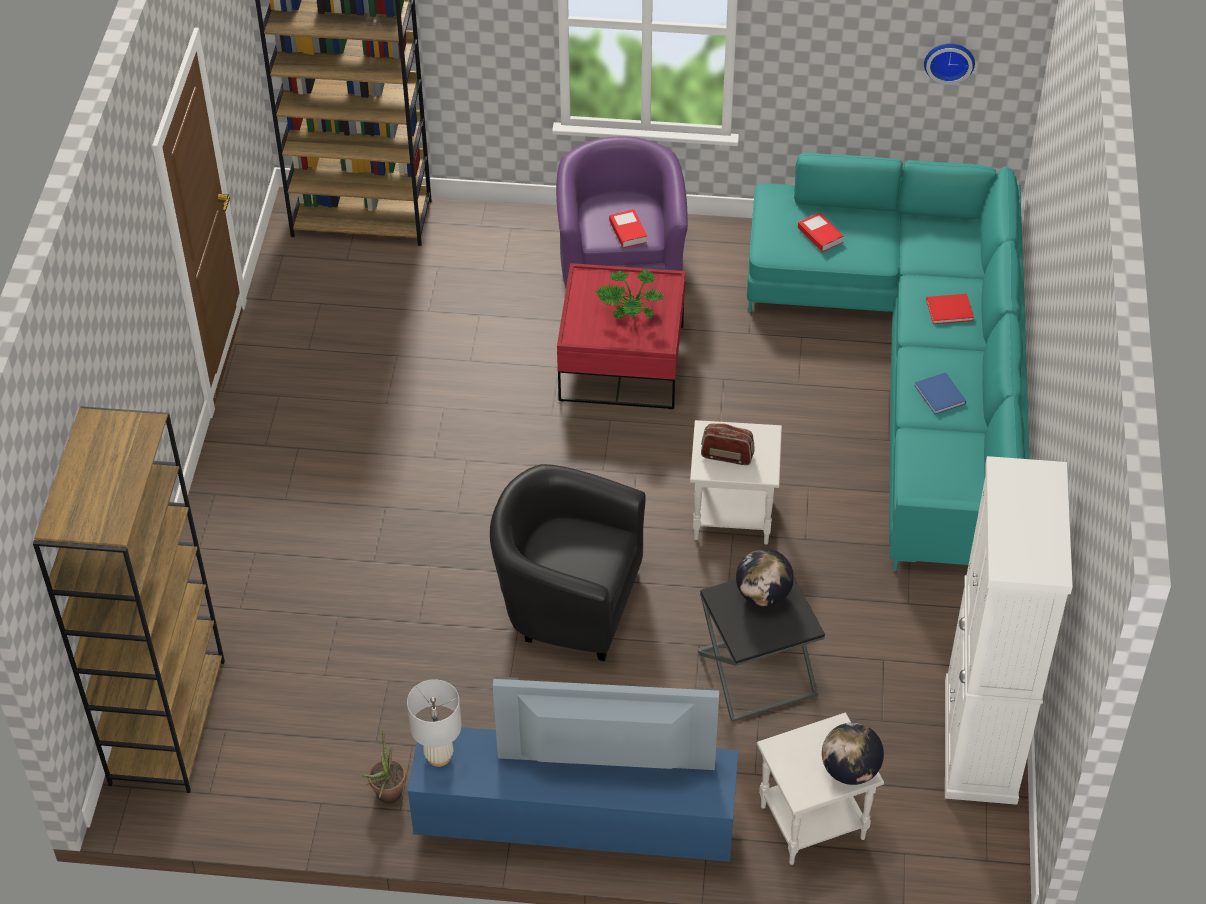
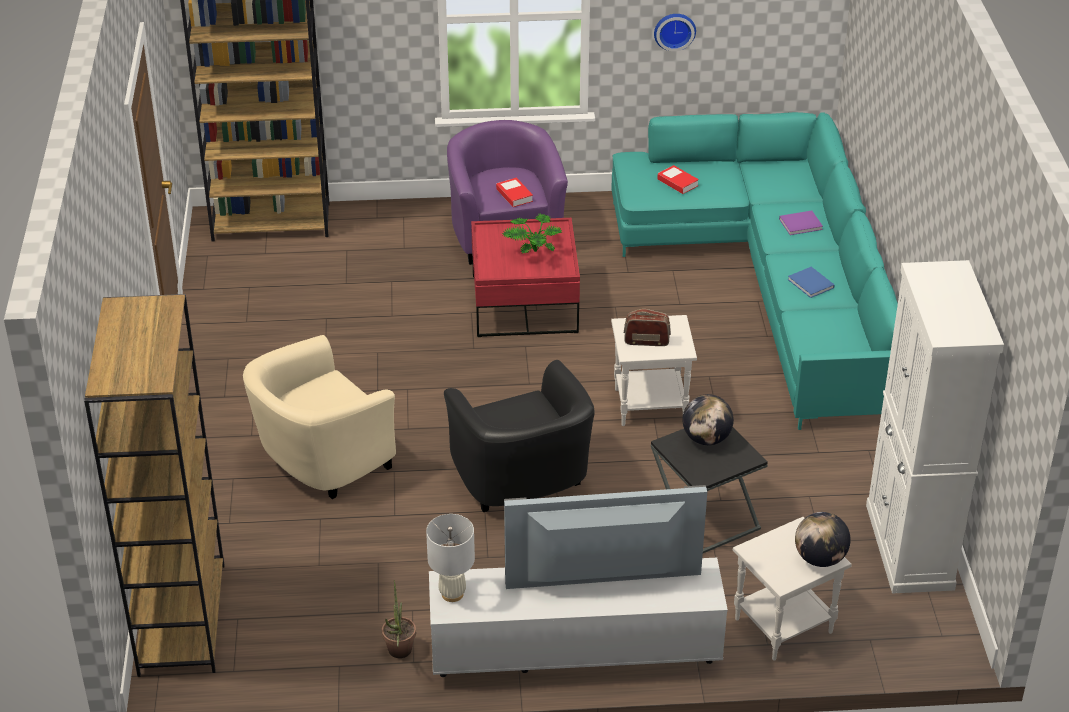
camera: 10 degrees left, 10 degrees down
(352, 544) = (320, 462): none -> beige armchair
(567, 601) = (523, 484): black armchair -> black armchair turned 120 degrees counterclockwise
(573, 825) = (573, 654): blue tv stand -> white tv stand
(949, 60) = (768, 24): wall clock -> wall clock (674, 30)
(951, 310) = (802, 224): red book -> purple book

